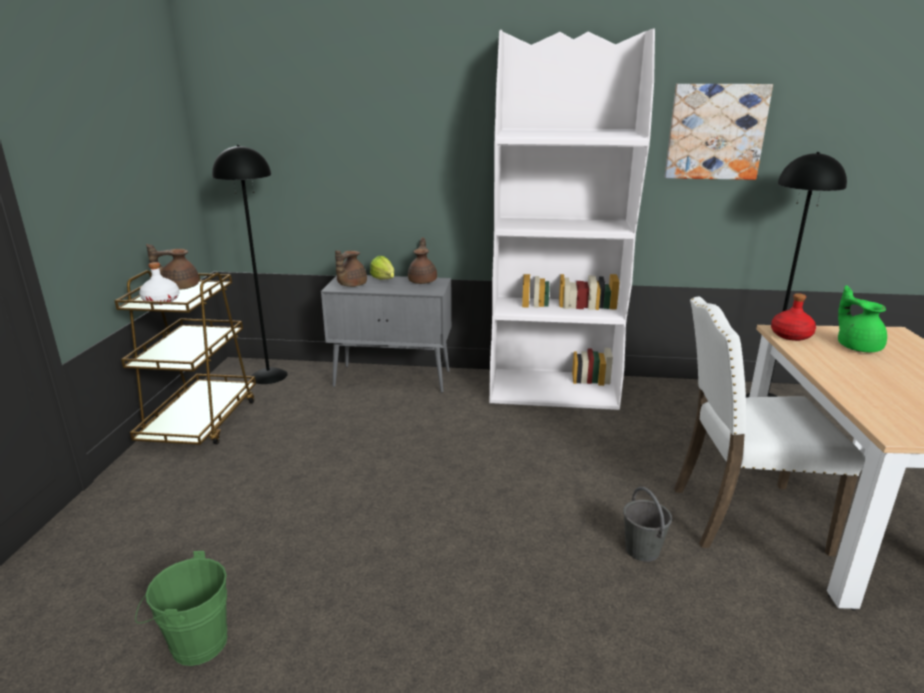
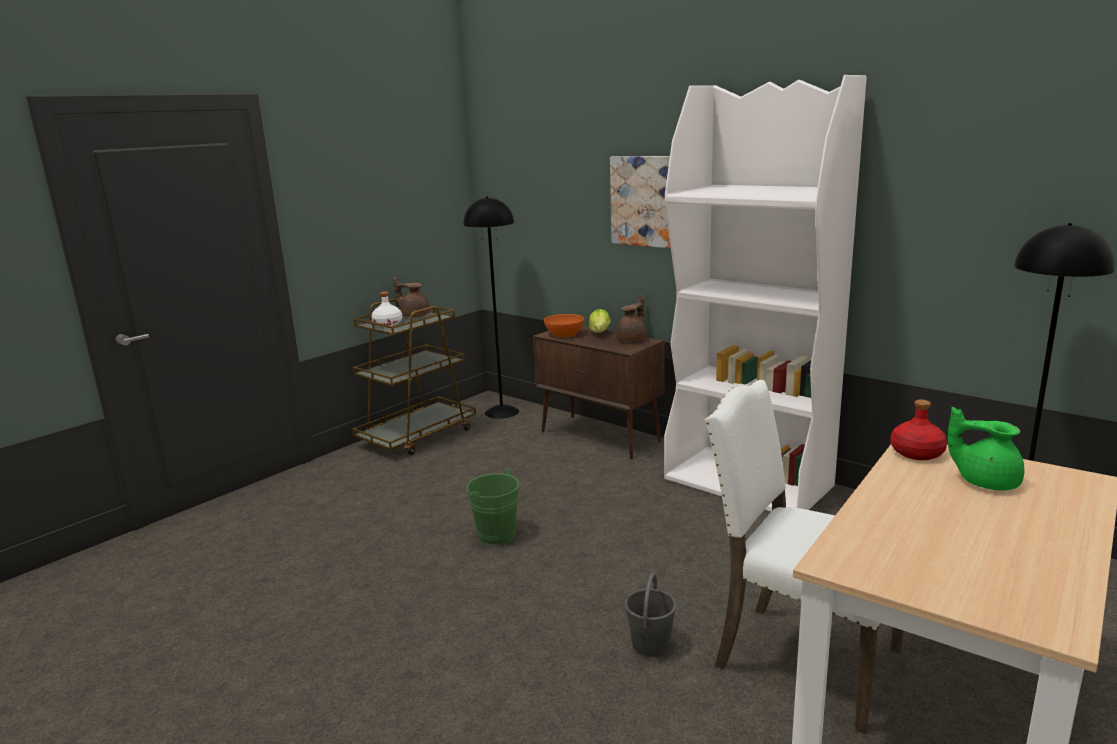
camera: 35 degrees right, 5 degrees down
(193, 644) = (266, 577): green bucket -> green bucket (493, 534)
(350, 285) = (564, 334): brown teapot -> orange bowl
(393, 379) = (601, 437): grey cabinet -> brown cabinet
(715, 132) = (960, 193): picture -> picture (649, 201)
(857, 346) = (985, 481): green teapot -> green teapot turned 75 degrees counterclockwise

